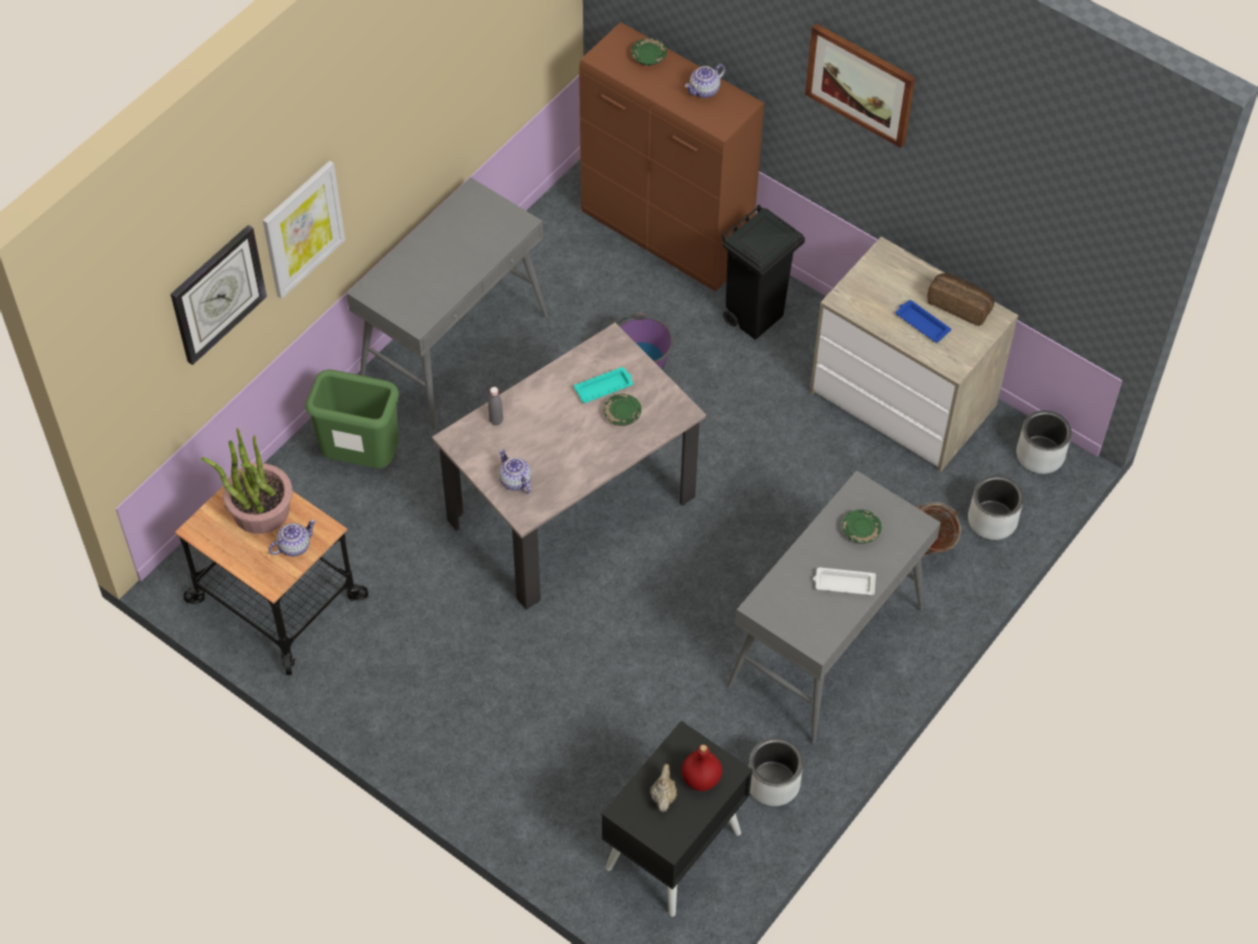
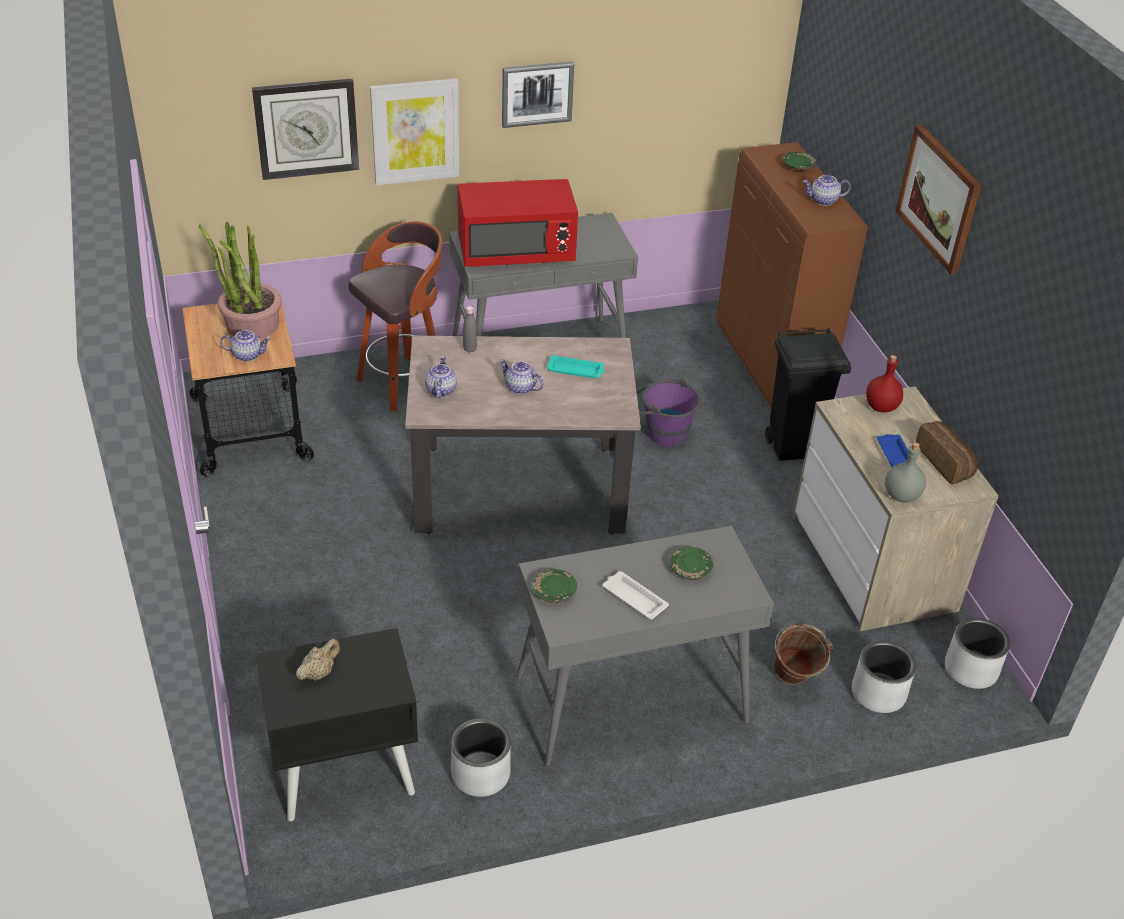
camera: 35 degrees right, 15 degrees down
(362, 458) = (403, 382): green trash can -> stool
(393, 124) = (537, 93): none -> picture
(432, 281) = (516, 252): none -> red microwave
(576, 436) = (520, 387): none -> teapot
(622, 414) = (571, 393): green plate -> green plate (554, 592)
(700, 779) = (363, 680): red bottle -> red bottle (880, 407)
(953, 360) = (902, 495): none -> grey bottle

